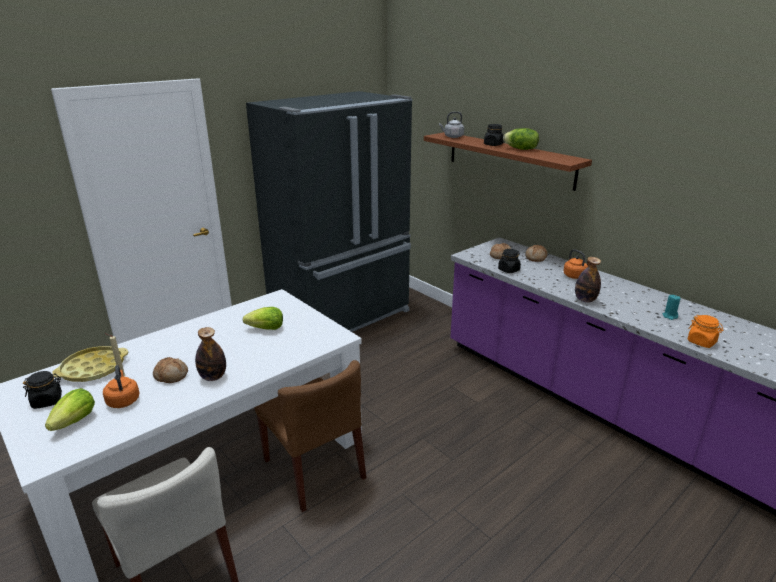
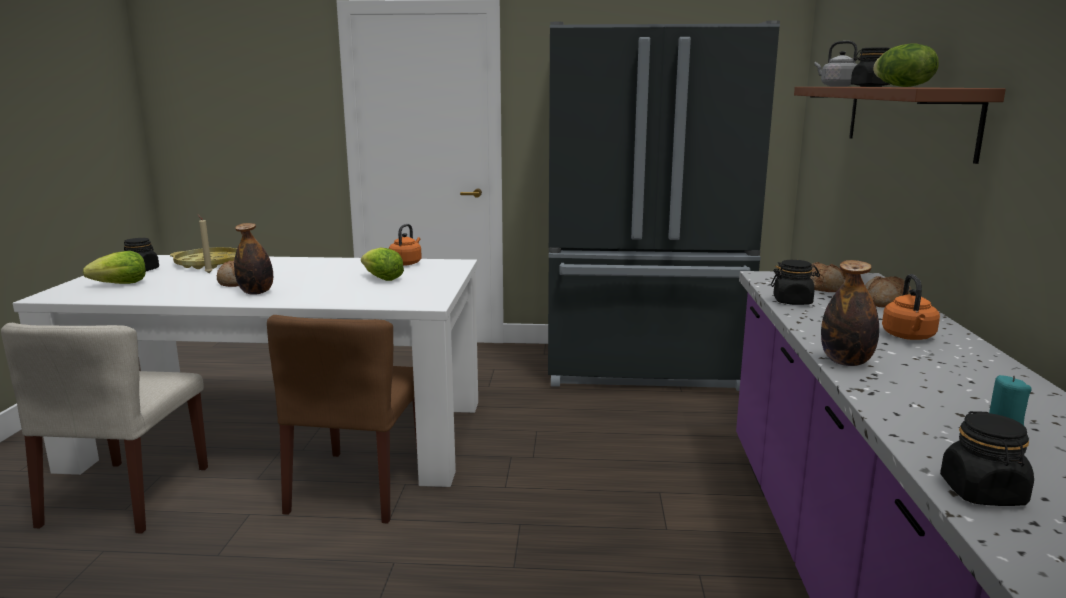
camera: 45 degrees right, 10 degrees down
(123, 400) = (172, 284): orange kettle -> orange kettle (406, 263)
(701, 342) = (983, 493): orange jar -> black jar

